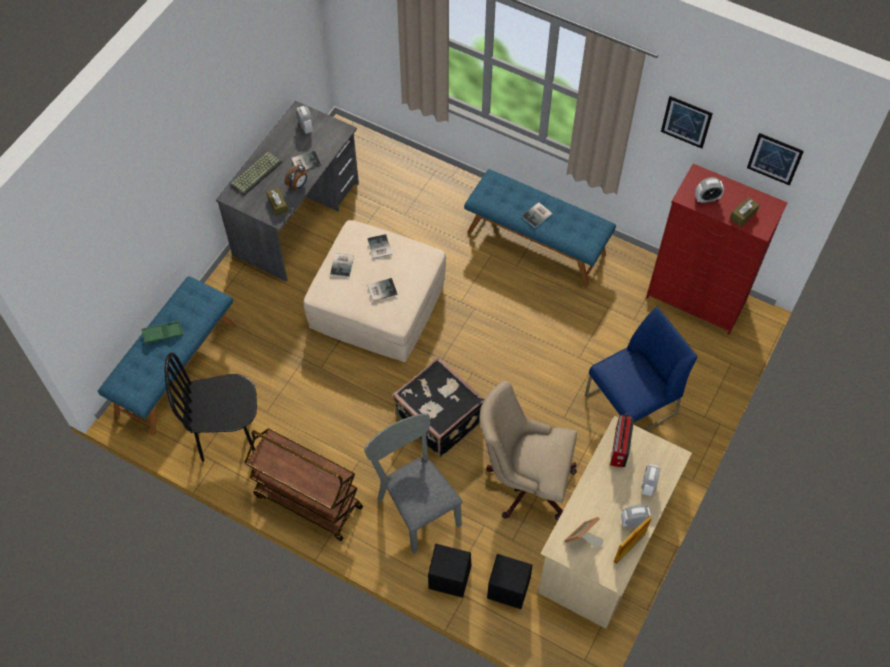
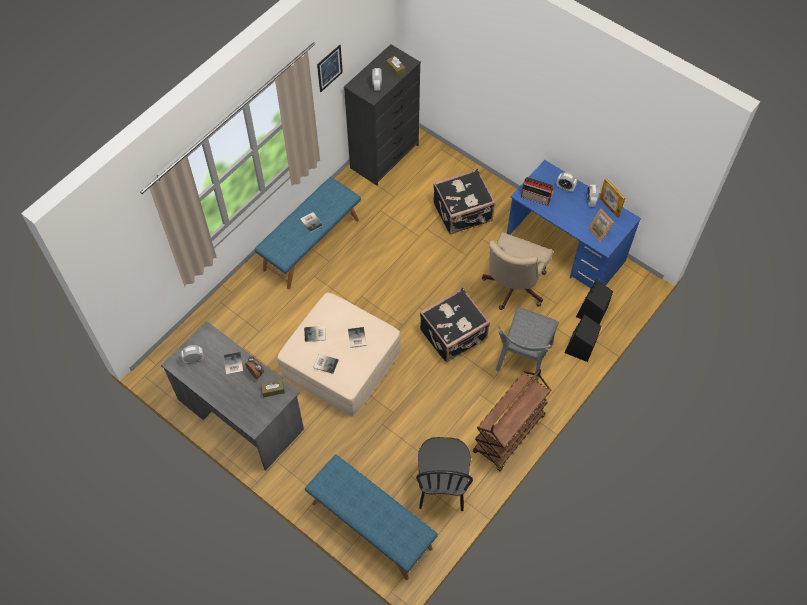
camera: 80 degrees left, 0 degrees up
(163, 334) = (363, 510): green tray -> none
(256, 173) = (233, 404): keyboard -> none
(416, 506) = (522, 361): grey chair -> grey chair turned 45 degrees counterclockwise
(605, 543) = (565, 249): beige desk -> blue desk
(631, 405) = (463, 213): blue chair -> black suitcase
(697, 298) = (385, 156): red dresser -> black dresser
(774, 159) = (374, 29): picture -> none

